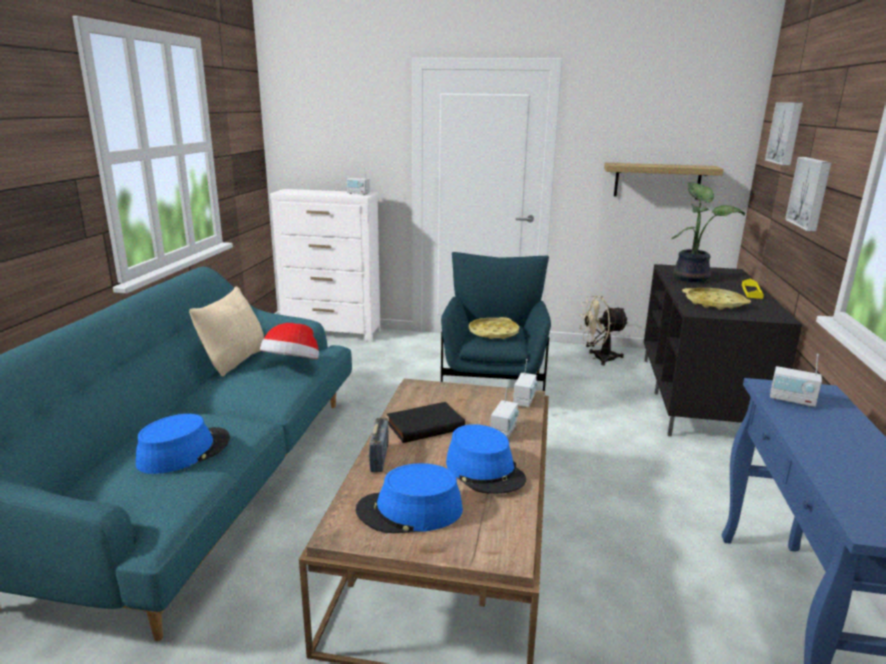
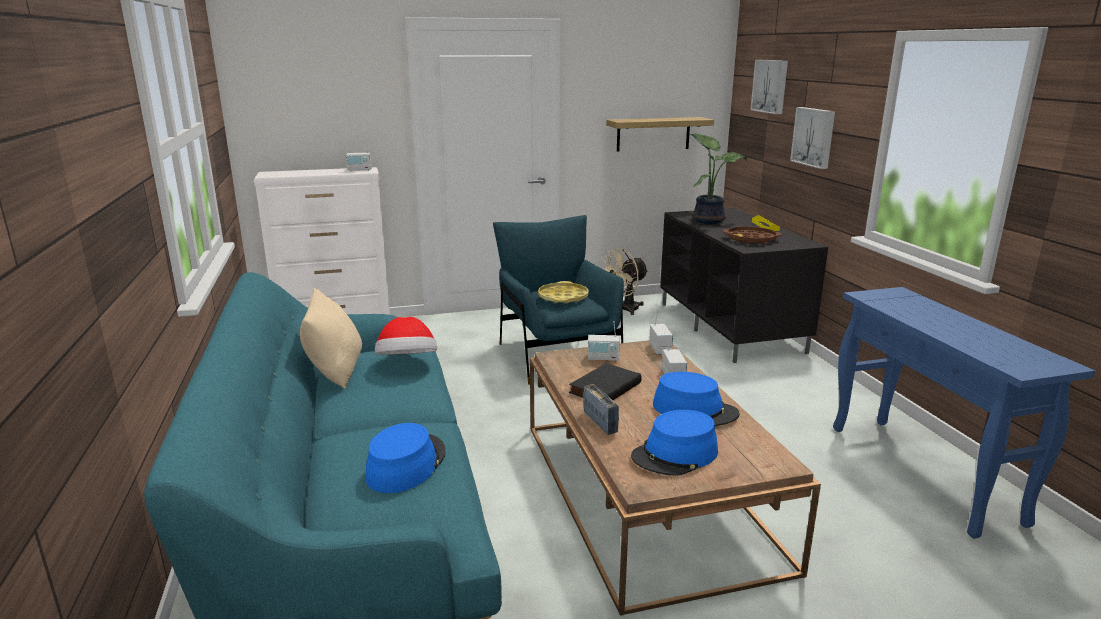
camera: 25 degrees left, 0 degrees up
(714, 303) = (751, 239): yellow tray -> brown tray
(792, 400) = (890, 302): radio -> radio (603, 358)

